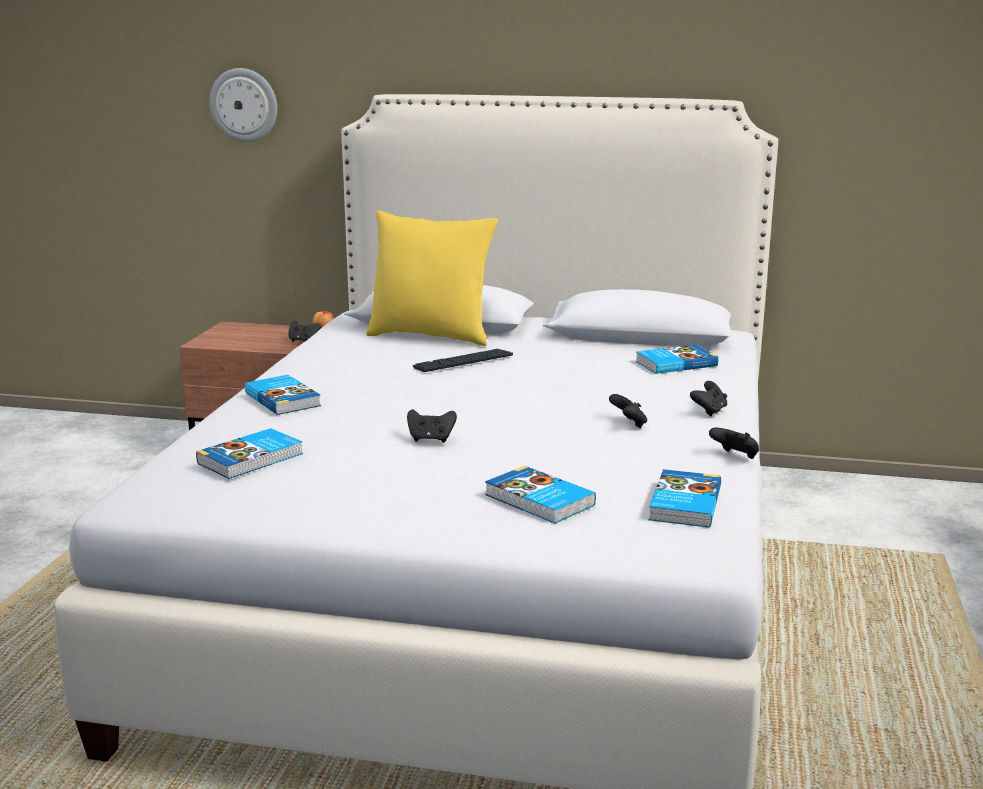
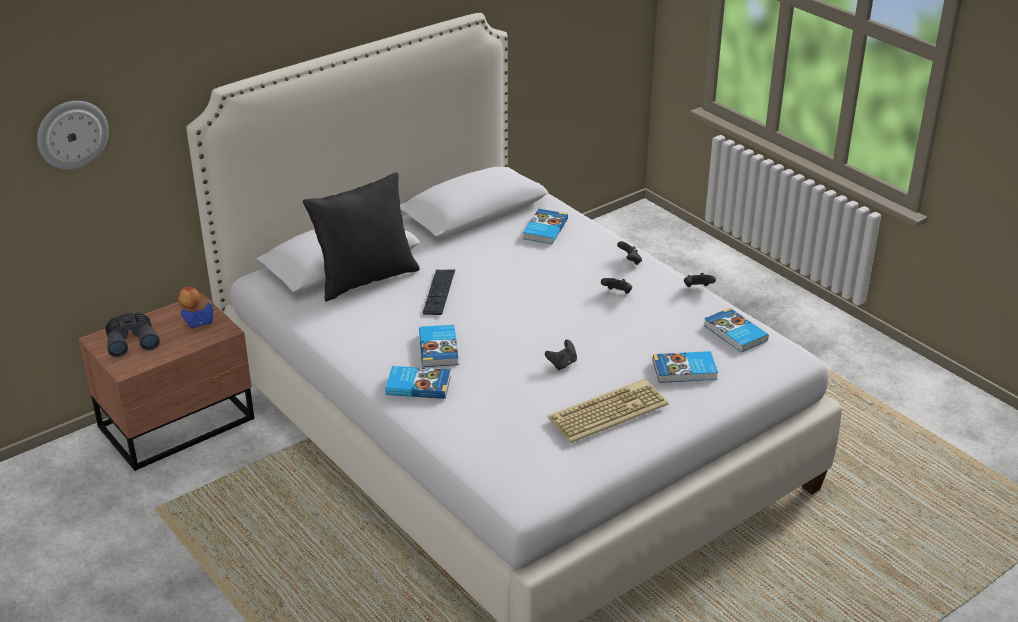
camera: 50 degrees left, 15 degrees up
(244, 332) = (131, 340): none -> grey binoculars
(252, 459) = (520, 435): book -> book (439, 348)
(303, 341) = (200, 324): black game controller -> blue game controller
(371, 483) = (608, 410): none -> keyboard
(431, 336) = (365, 279): yellow pillow -> black pillow

